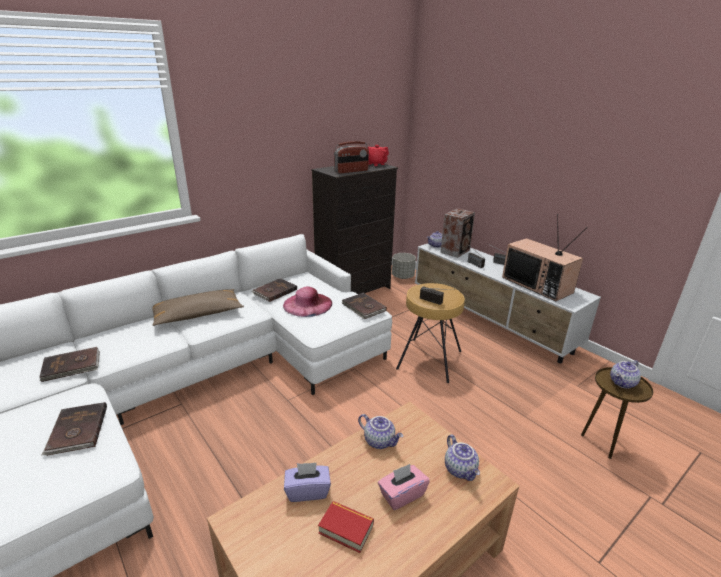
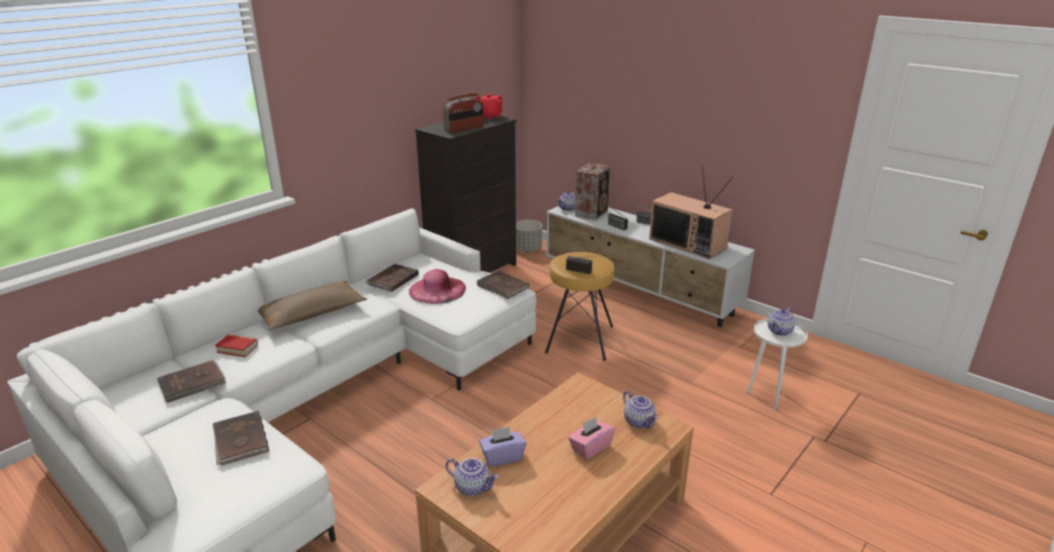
camera: 10 degrees left, 0 degrees up
(346, 529) = (547, 479): book -> book (237, 349)
(380, 441) = (558, 409): teapot -> teapot (473, 487)
(602, 443) = (767, 397): brown side table -> white side table

